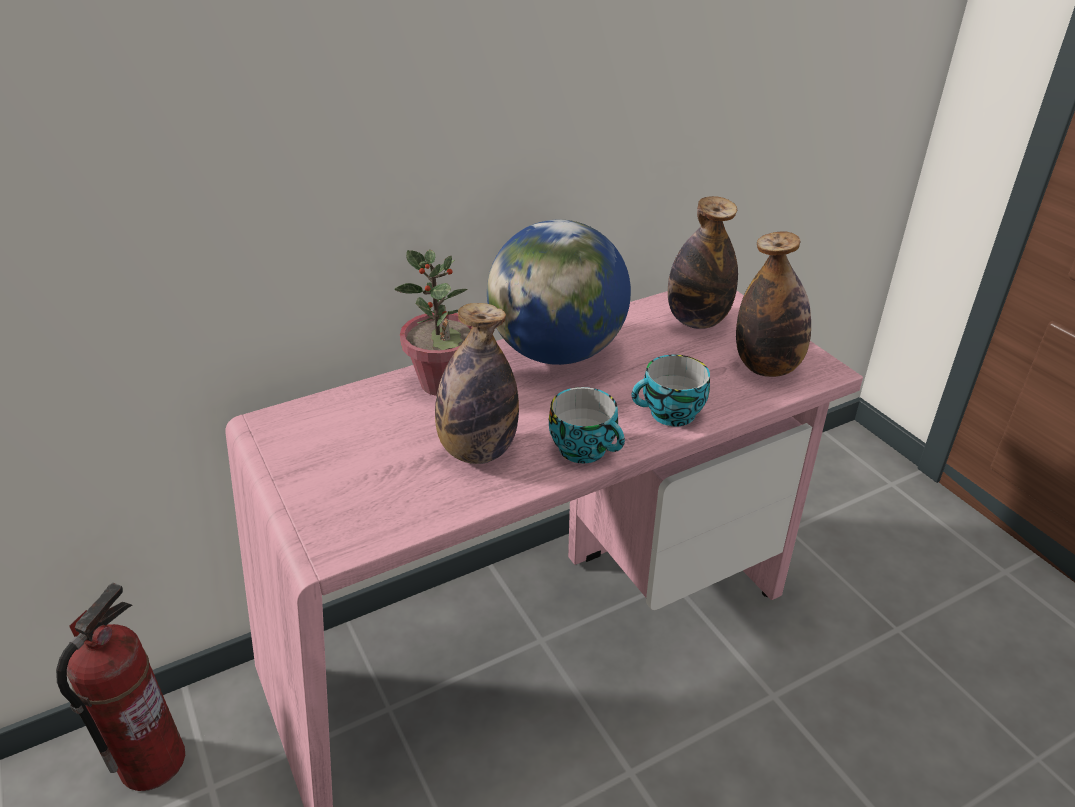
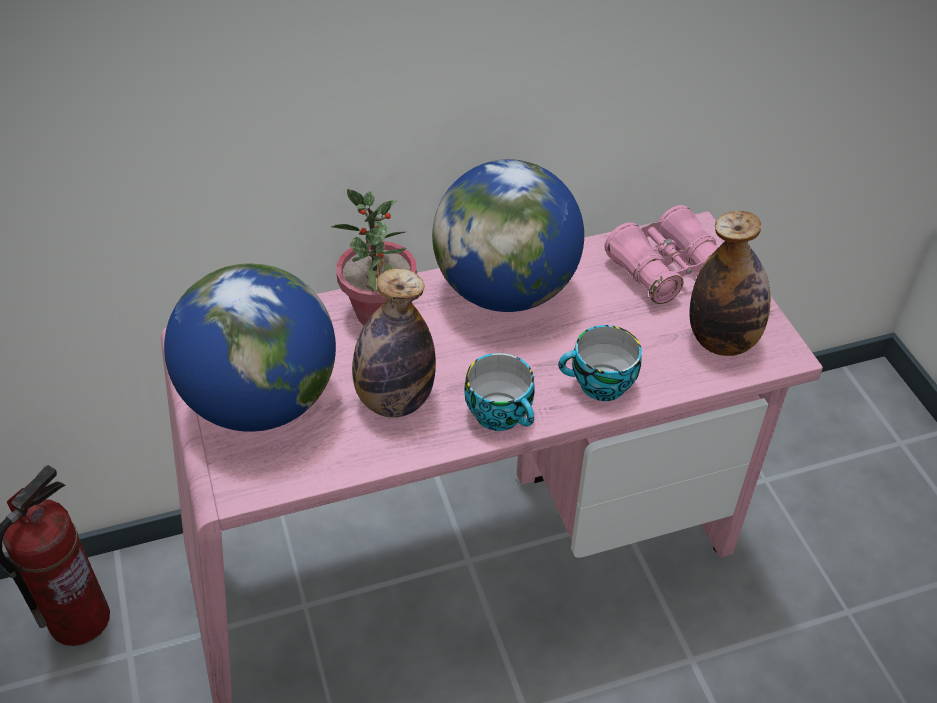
camera: 10 degrees right, 10 degrees up
(343, 469) = (261, 402): none -> globe
(697, 321) = (666, 269): bottle -> pink binoculars

